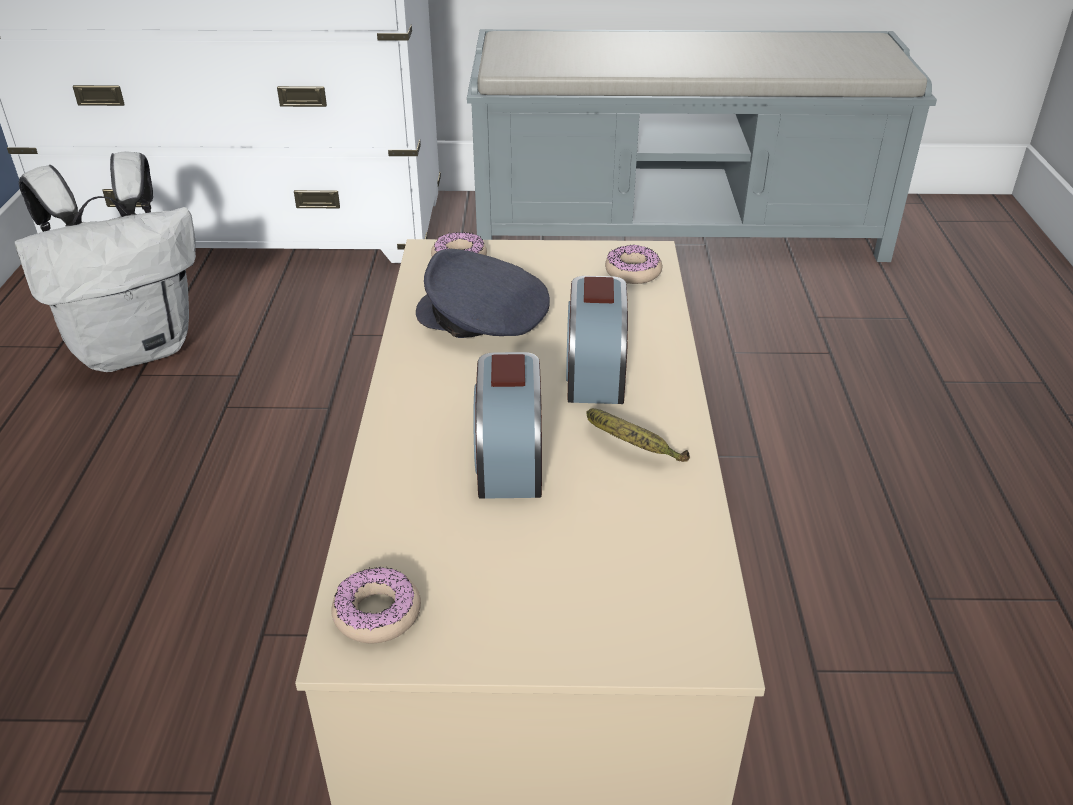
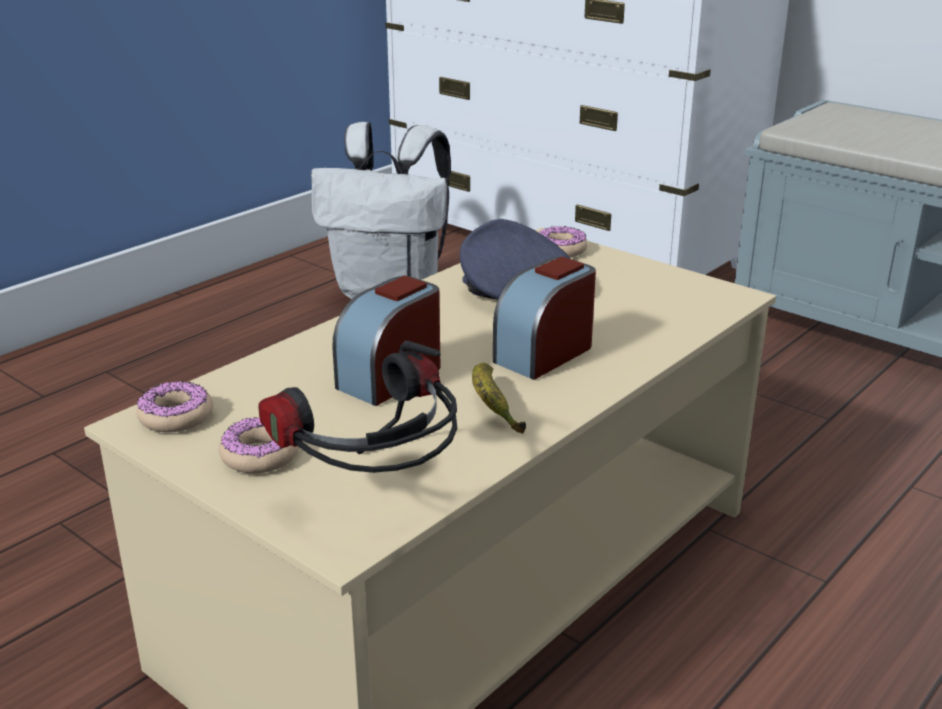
camera: 40 degrees right, 10 degrees down
(633, 272) = (695, 303): donut -> donut (260, 455)
(672, 589) = (374, 498): none -> headphones

